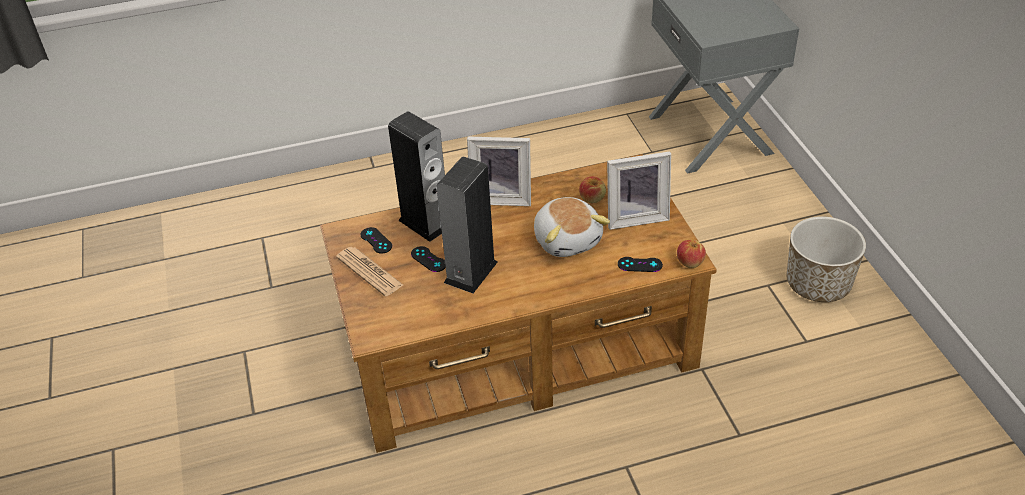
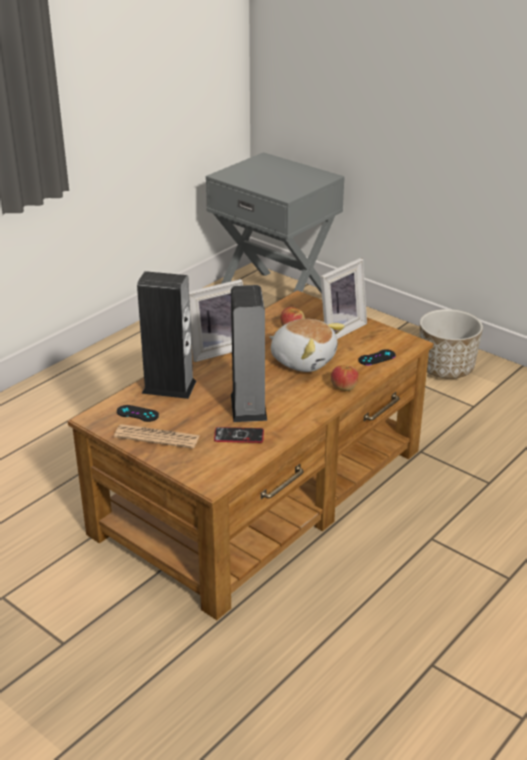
camera: 35 degrees left, 10 degrees down
(428, 259) = (201, 411): black game controller -> none
(434, 299) = (239, 436): none -> phone
(690, 262) = (411, 344): apple -> apple (344, 387)

